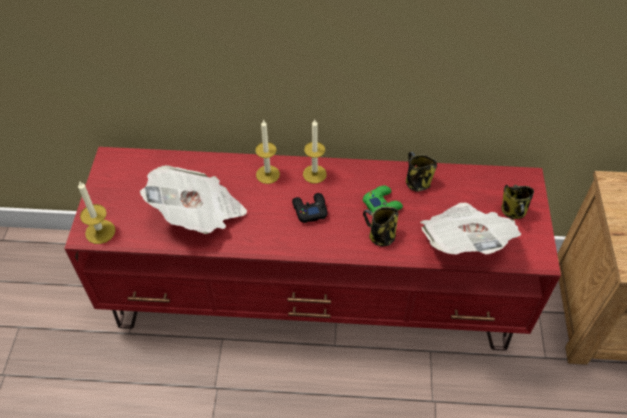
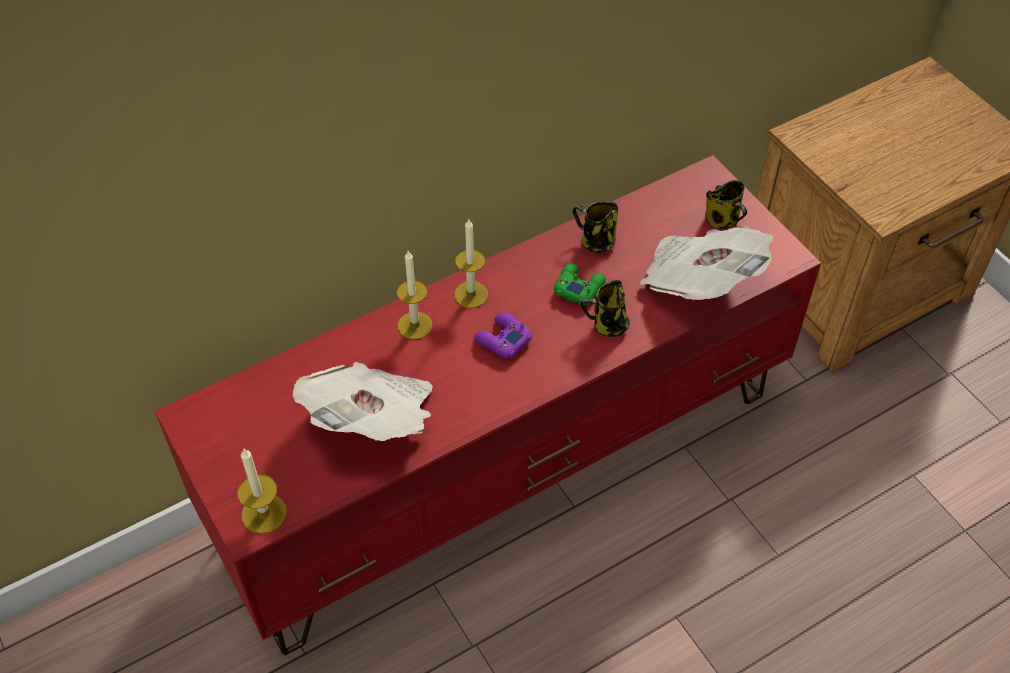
camera: 35 degrees left, 0 degrees up
(309, 210) = (502, 340): black game controller -> purple game controller

